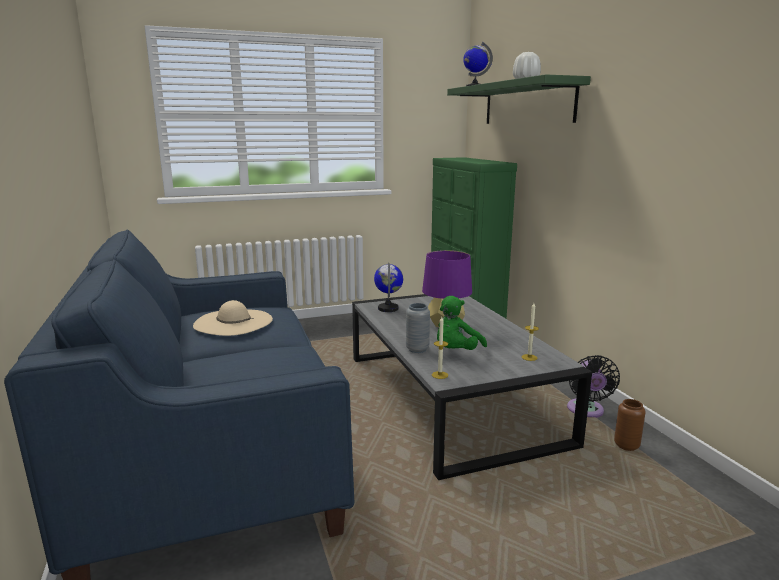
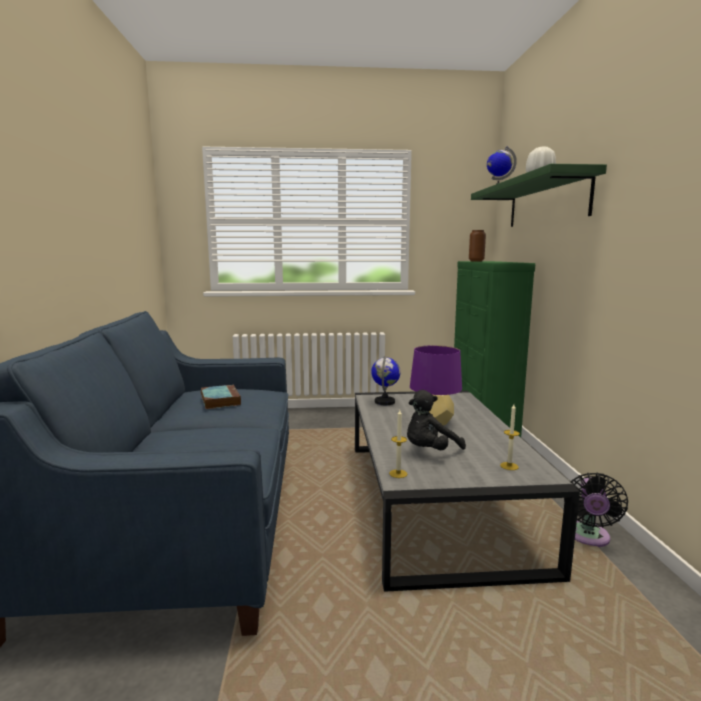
camera: 15 degrees right, 5 degrees down
(233, 322) = (220, 400): beige hat -> book
(417, 349) = (390, 444): grey vase -> none
(456, 352) = (430, 451): green plush toy -> black plush toy
(626, 446) = (628, 589): brown vase -> brown vase (476, 261)

